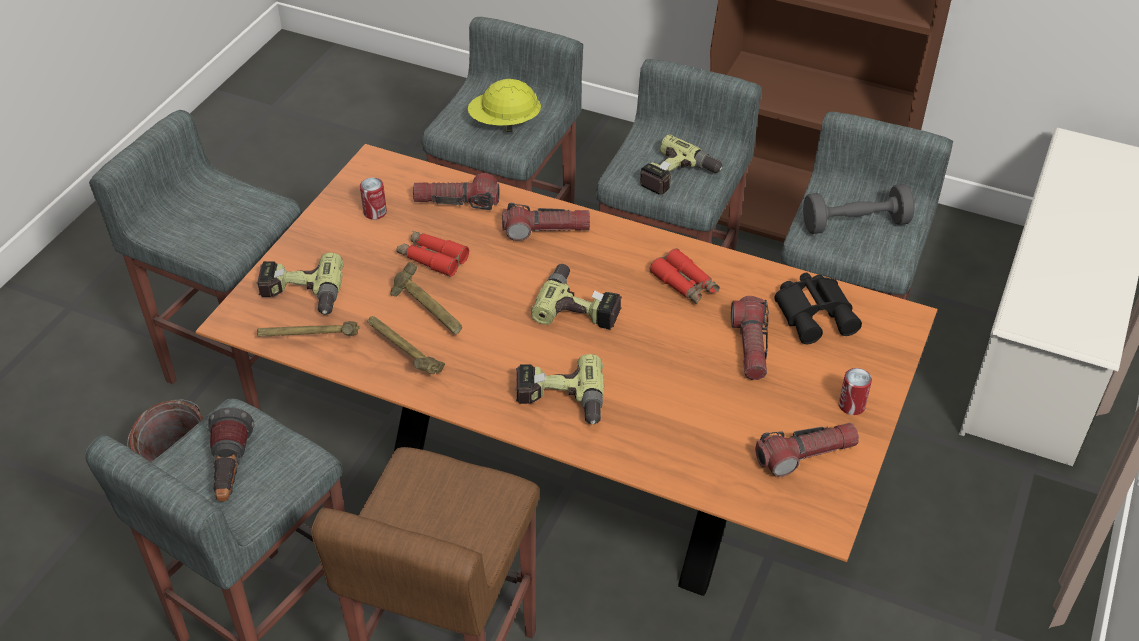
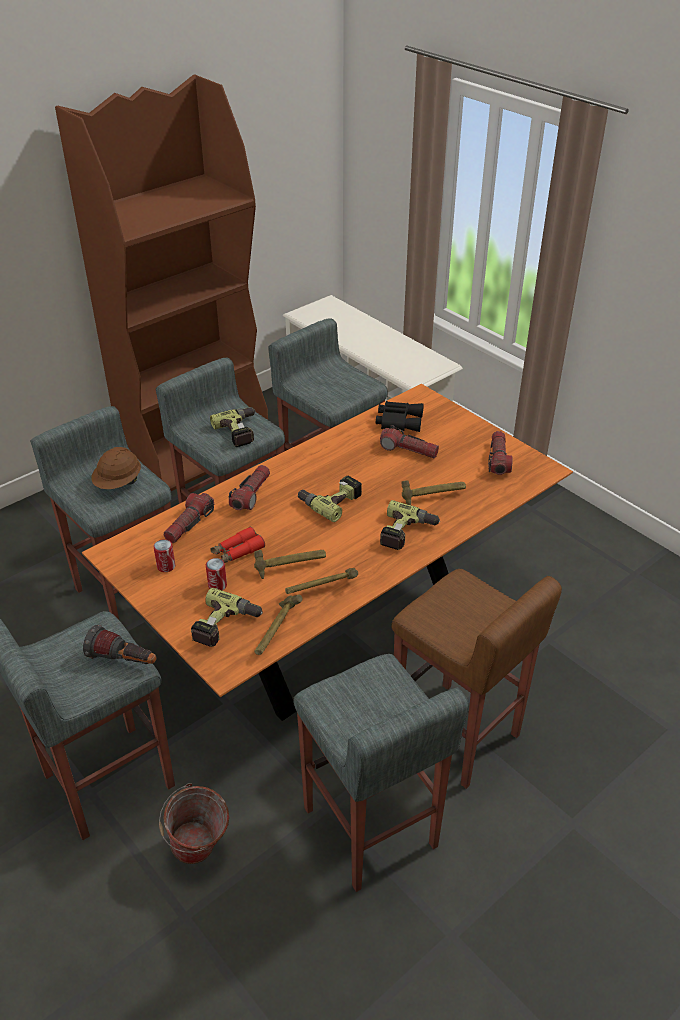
camera: 65 degrees left, 5 degrees down
(231, 472) = (372, 709): flashlight -> flashlight (124, 661)
(505, 123) = (118, 483): yellow hard hat -> brown hard hat
(657, 405) = (433, 498): none -> hammer
(685, 284) = (342, 456): red binoculars -> none
(851, 405) = (472, 433): can -> can (217, 585)
(855, 224) = (334, 386): grey dumbbell -> none

